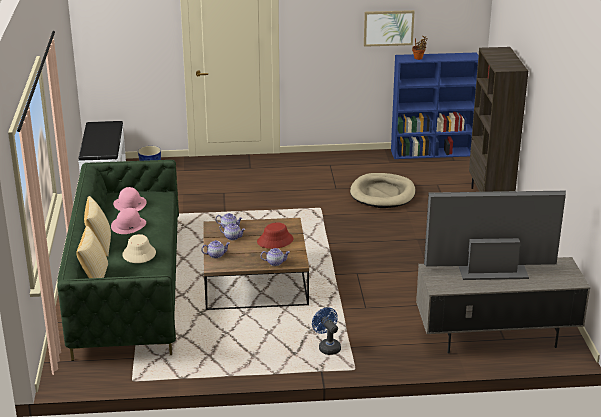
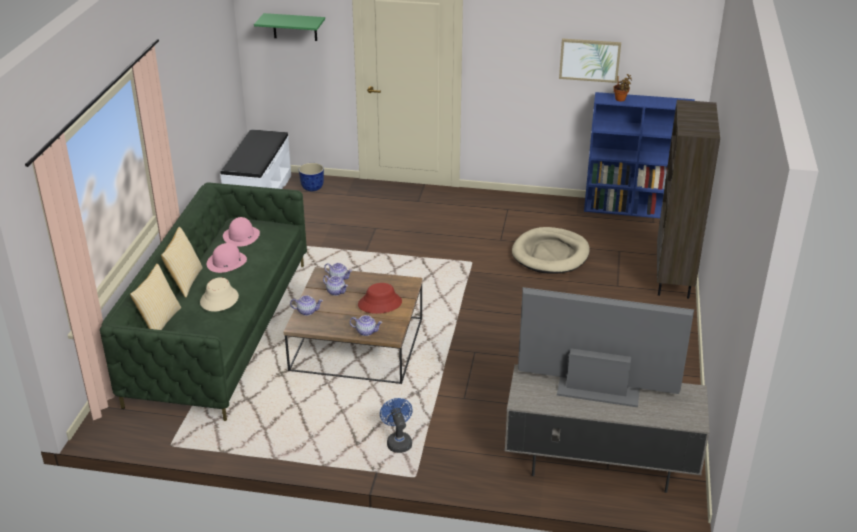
camera: 15 degrees right, 5 degrees up
(127, 23) = (295, 27): none -> green shelf

